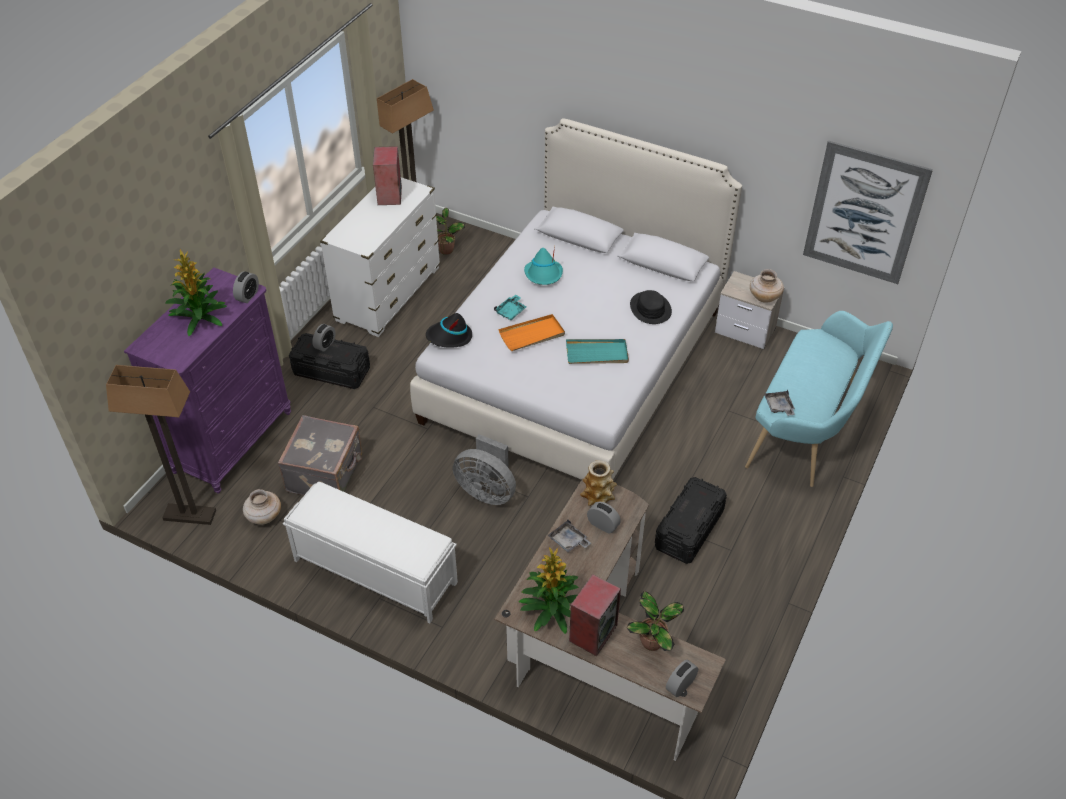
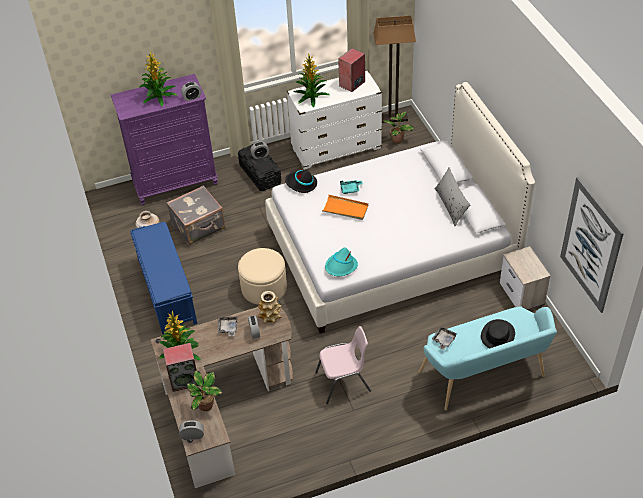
camera: 45 degrees right, 0 degrees up
(189, 515) = (119, 207): floor lamp -> none
(359, 233) = (311, 97): none -> potted plant
(374, 571) = (166, 290): white bench -> blue bench
(487, 491) = (264, 288): grey fan -> beige ottoman
(544, 274) = (395, 179): turquoise hat -> turquoise hat (341, 267)
(597, 354) = (368, 241): turquoise tray -> none
(632, 269) = (451, 205): none -> grey pillow
(650, 308) = (432, 235): black hat -> black hat (497, 335)
(689, 529) = (344, 382): black storage box -> pink chair
(764, 297) = (528, 274): beige vase -> none

